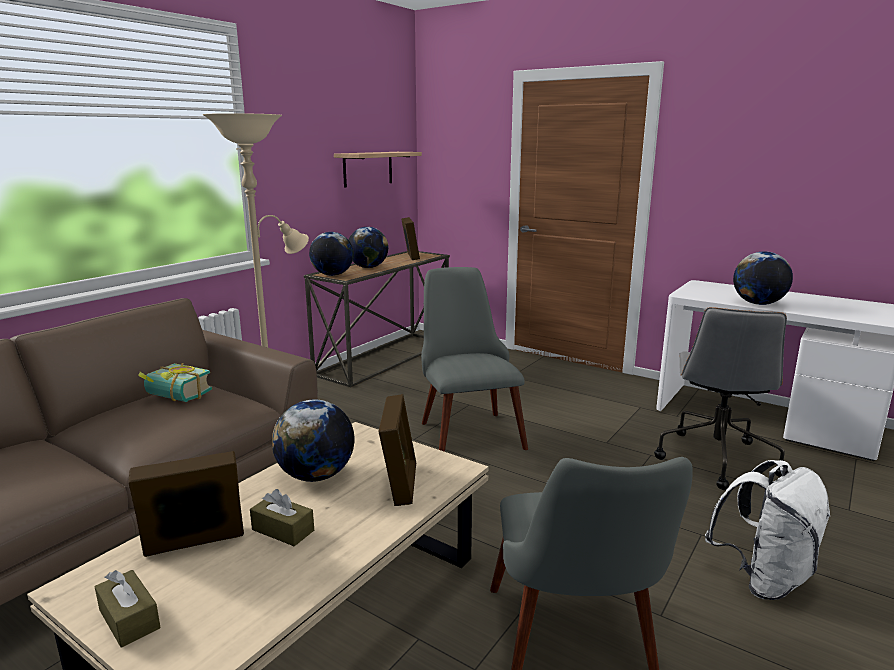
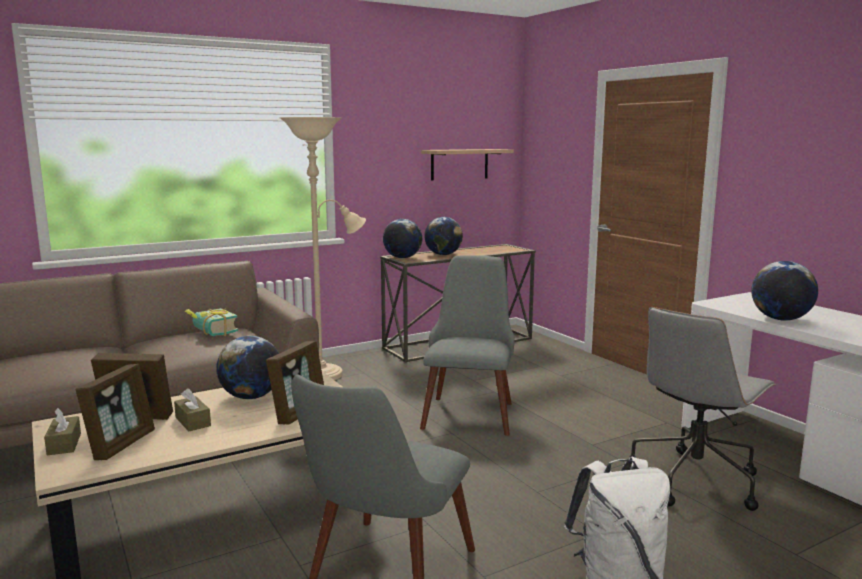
camera: 25 degrees right, 5 degrees down
(410, 257) = (496, 249): picture frame -> picture frame (121, 444)

